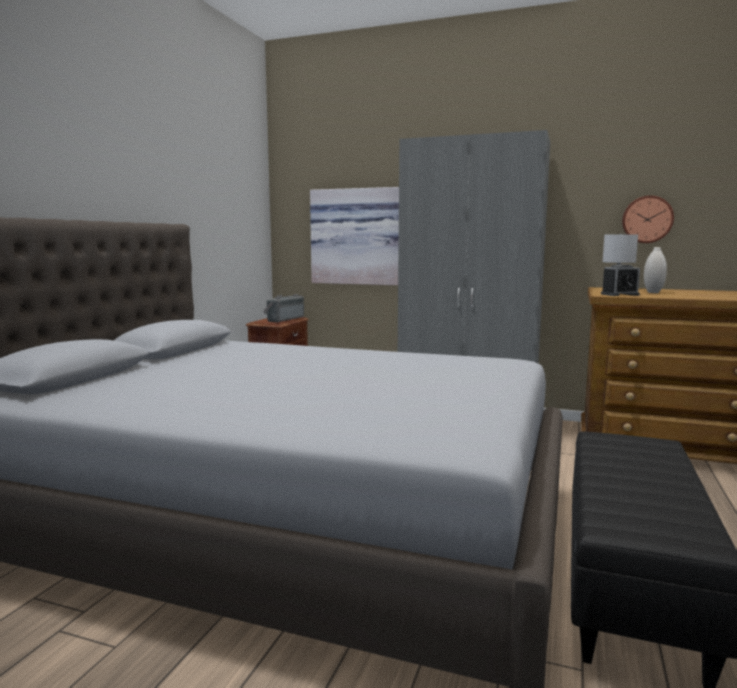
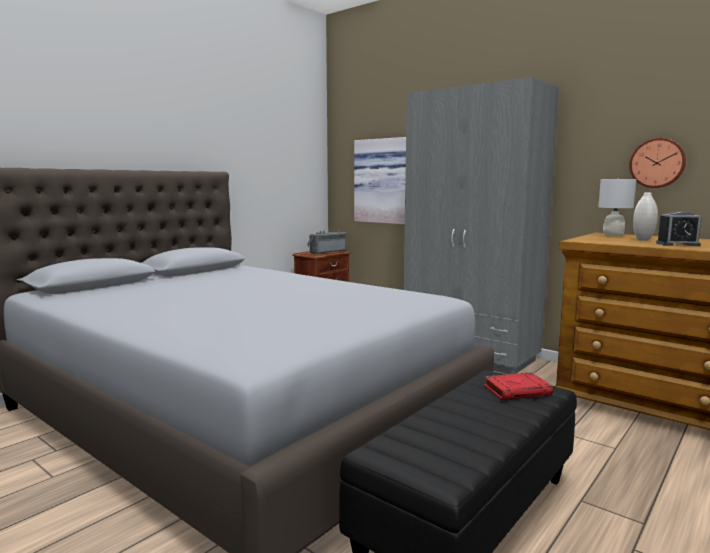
camera: 20 degrees right, 0 degrees up
(619, 294) = (595, 240): alarm clock -> alarm clock (677, 244)
(639, 447) = (517, 390): none -> red book

